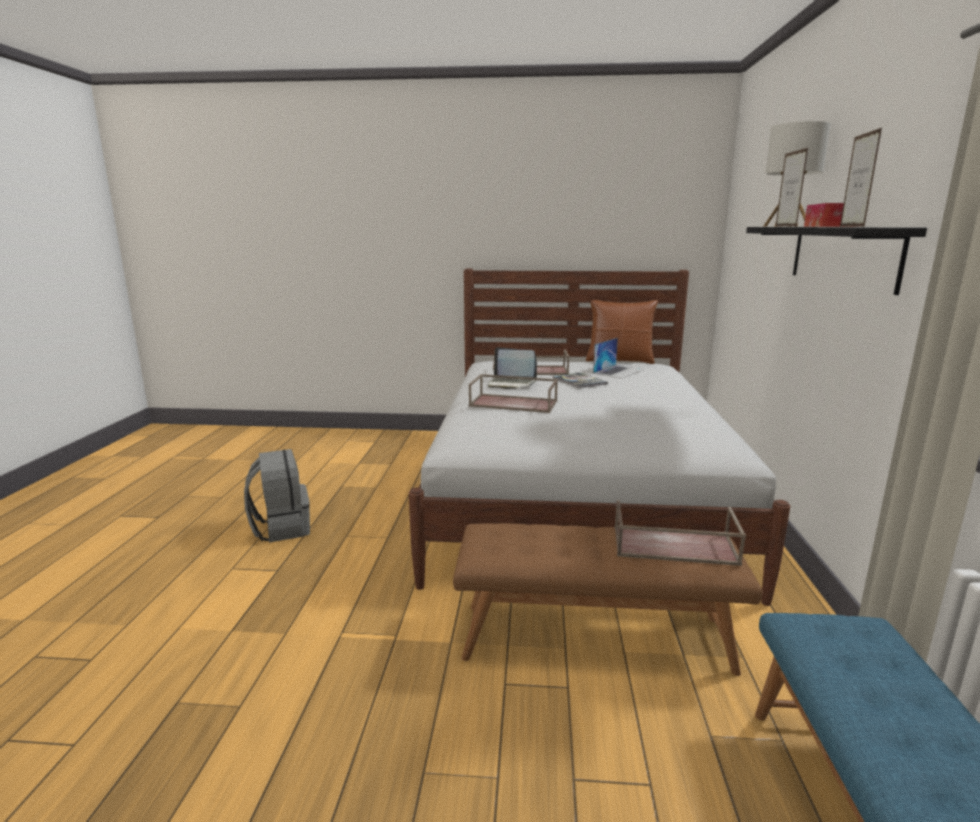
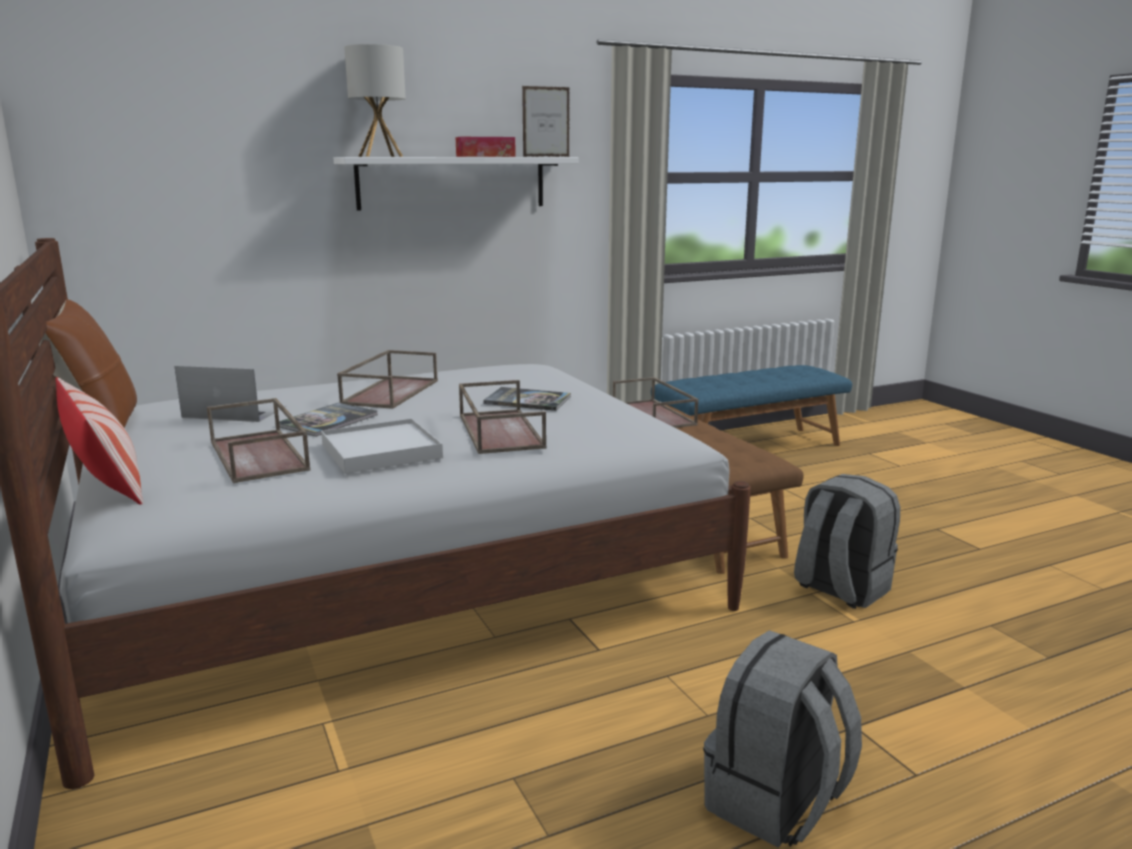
camera: 120 degrees left, 0 degrees up
(384, 655) = (840, 589): none -> grey backpack
(511, 383) = (381, 451): laptop -> white tray
(540, 360) = (105, 479): none -> pillow
(577, 419) = (527, 400): none -> book
(637, 396) = (390, 391): none -> brown tray
(785, 226) = (442, 156): picture frame -> none
(842, 255) = (452, 182): black shelf -> white shelf

